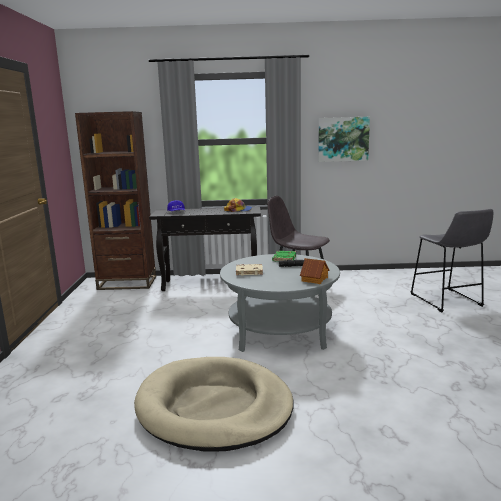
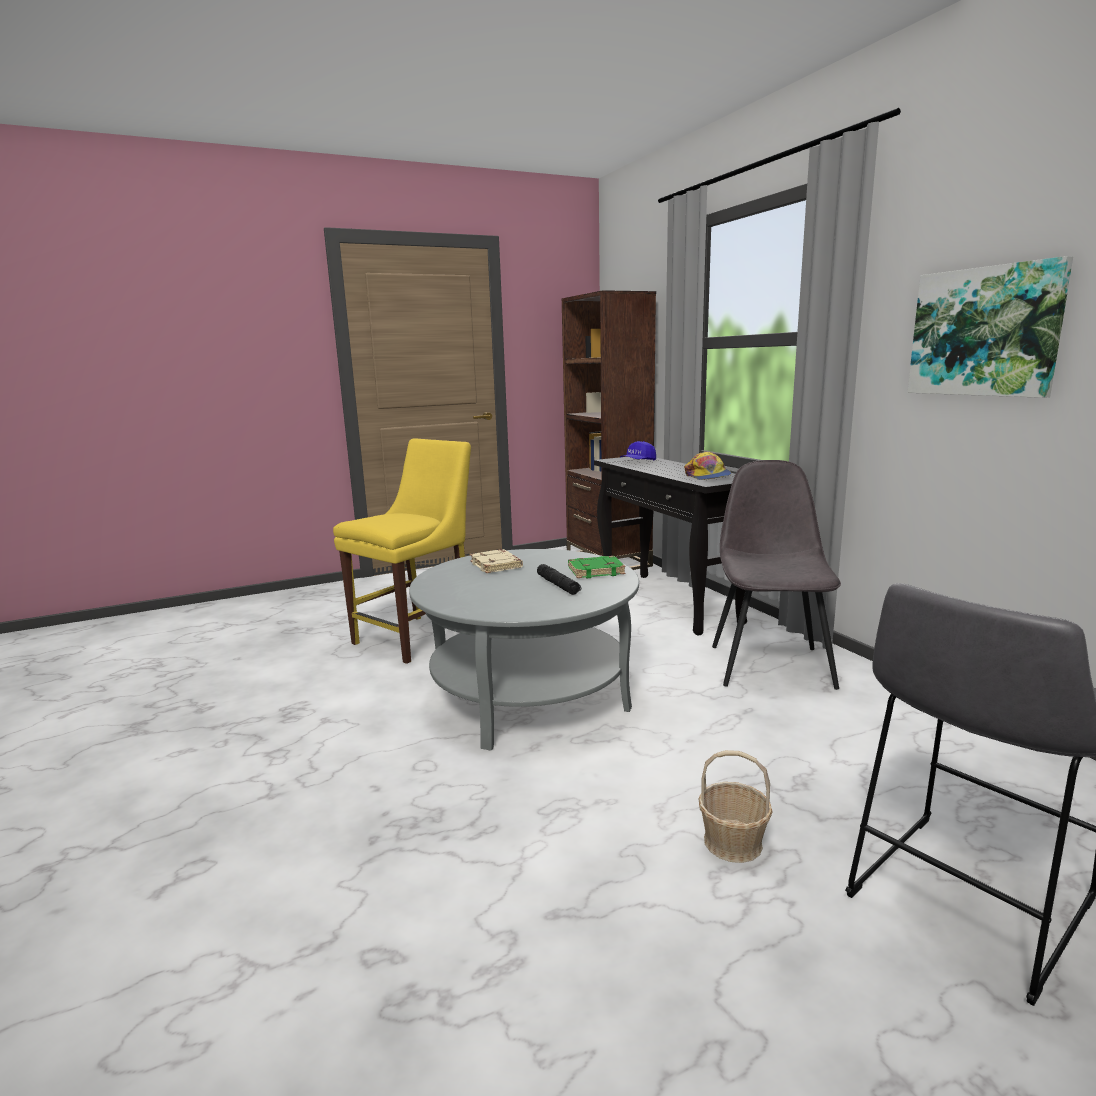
camera: 65 degrees right, 0 degrees up
(167, 349) = (417, 636): none -> yellow chair
(214, 407) = (269, 703): beige dog bed -> none
(314, 279) = (489, 607): toy house -> none
(412, 319) = (733, 843): none -> basket

